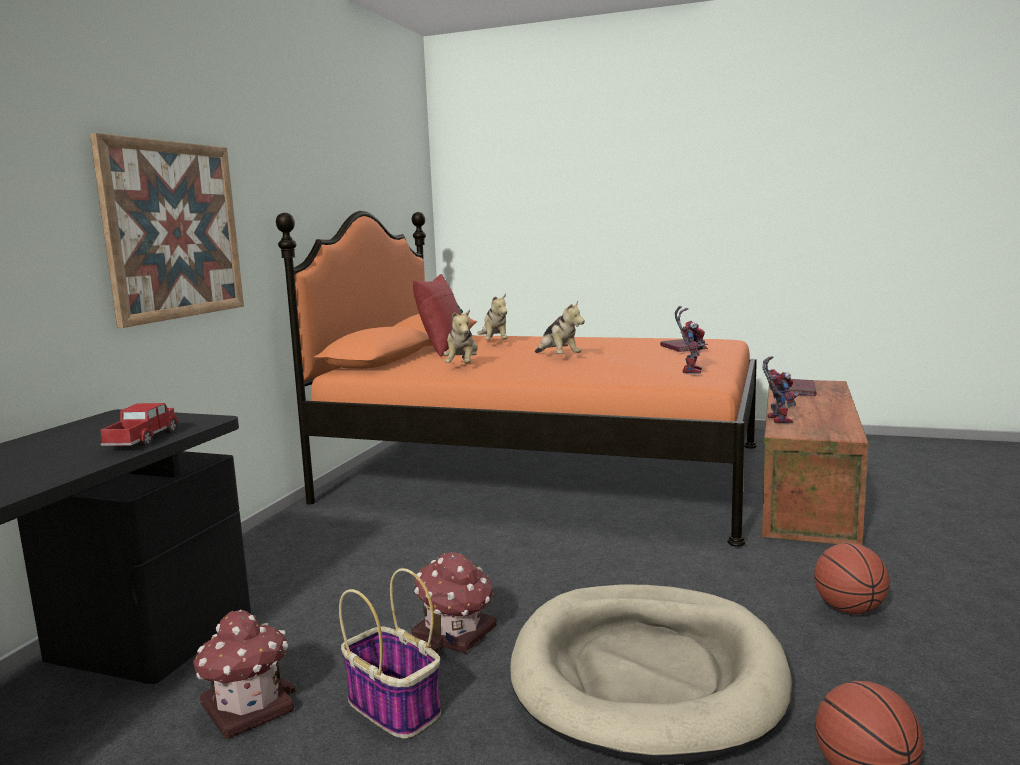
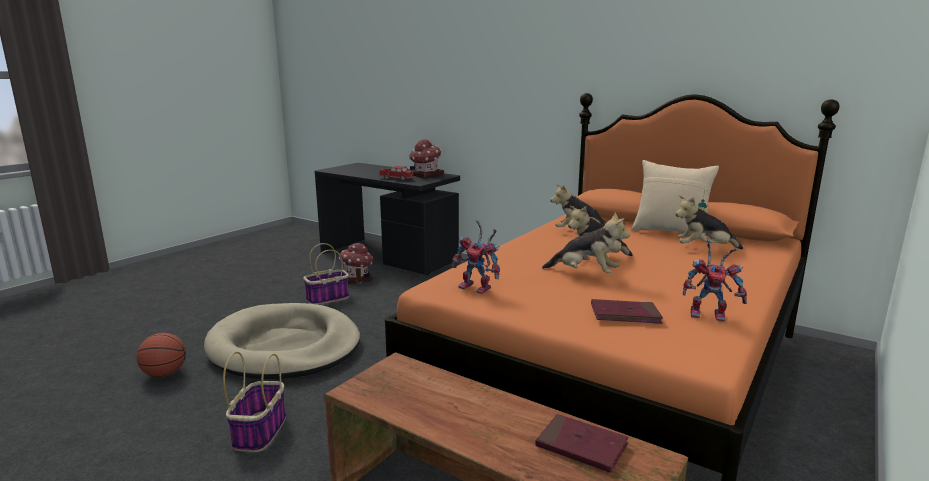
camera: 105 degrees right, 5 degrees up
(173, 230) = (513, 99): picture -> none
(443, 350) = (669, 233): red pillow -> beige pillow
(456, 633) = (369, 312): toy house -> toy house (425, 175)
(610, 355) = (585, 273): none -> plush toy
(776, 419) = (442, 375): toy robot -> toy robot (710, 315)
(849, 609) = (260, 431): basketball -> basket

